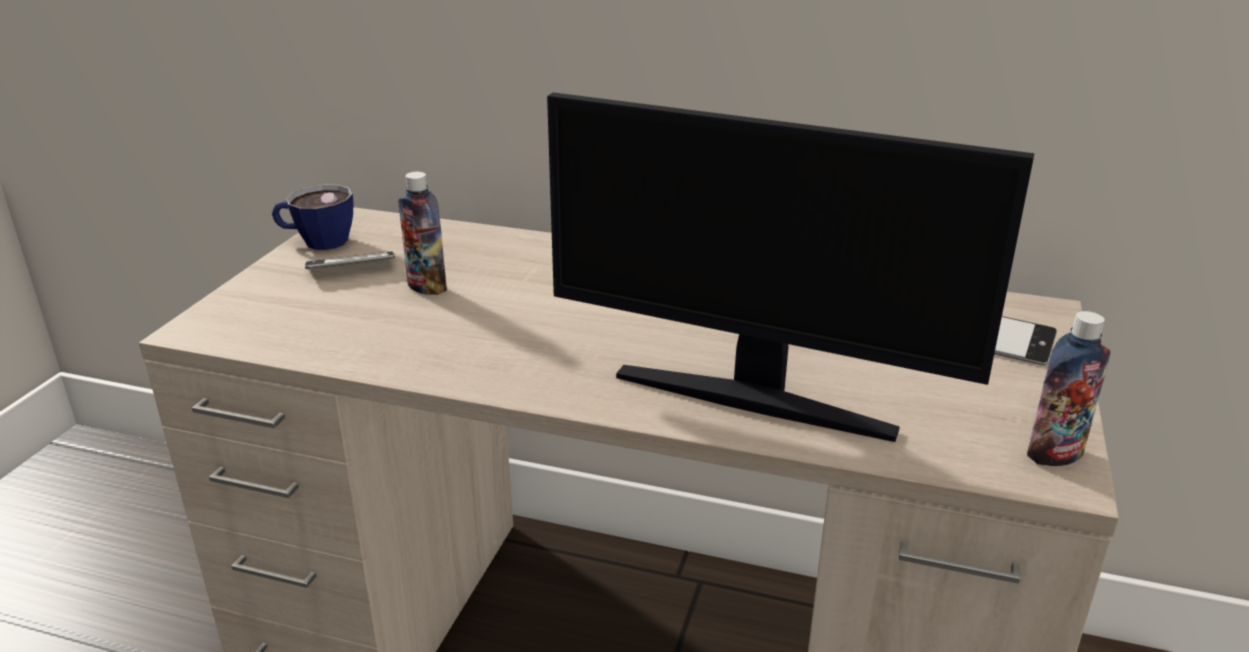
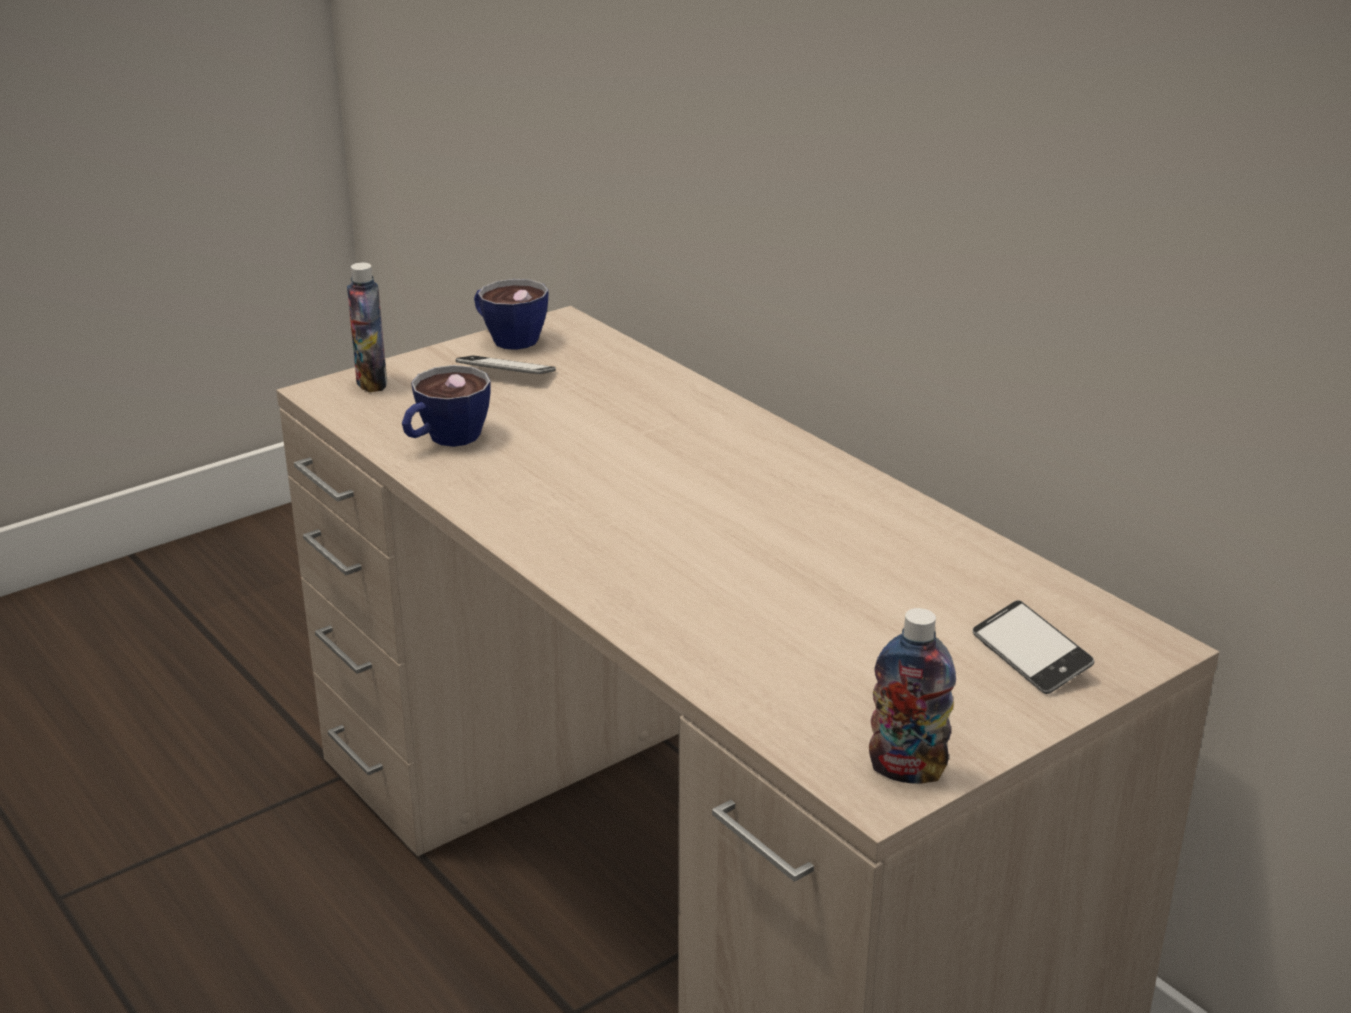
camera: 35 degrees right, 0 degrees up
(366, 335) = (445, 440): none -> cup
(427, 287) = (546, 412): bottle -> bottle (372, 383)
(754, 398) = (695, 611): monitor -> none

